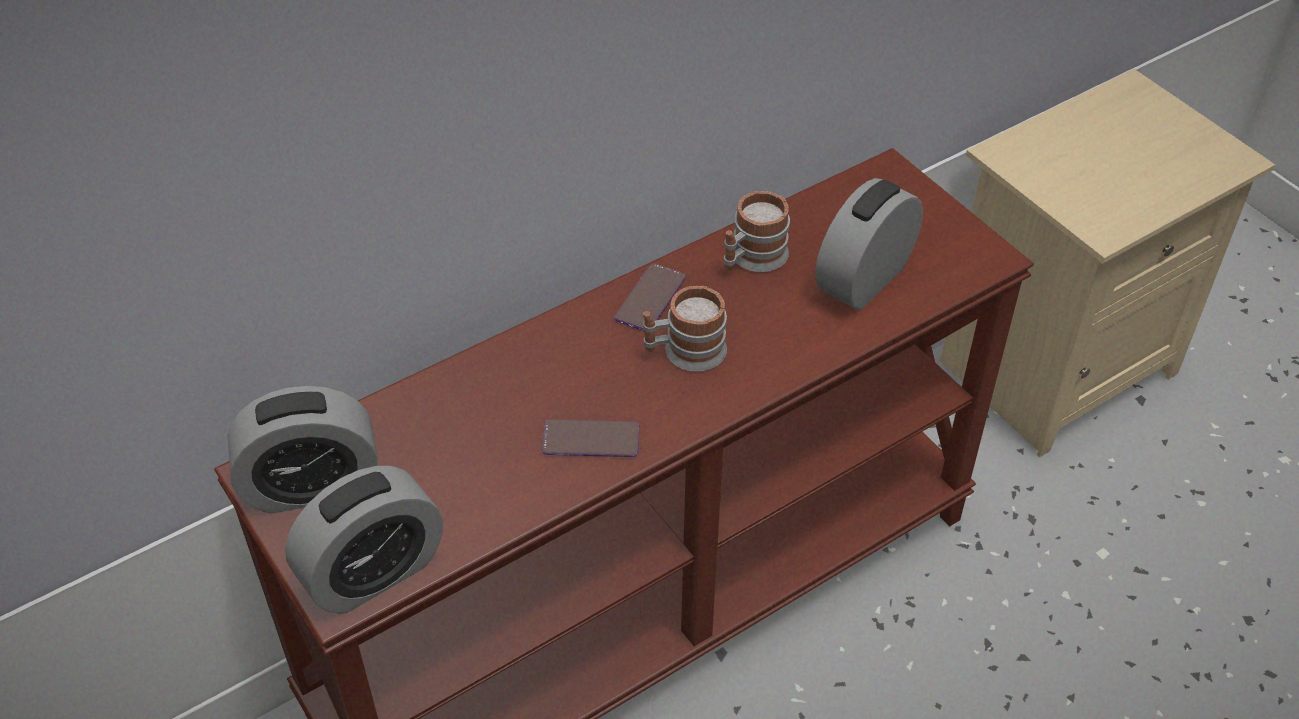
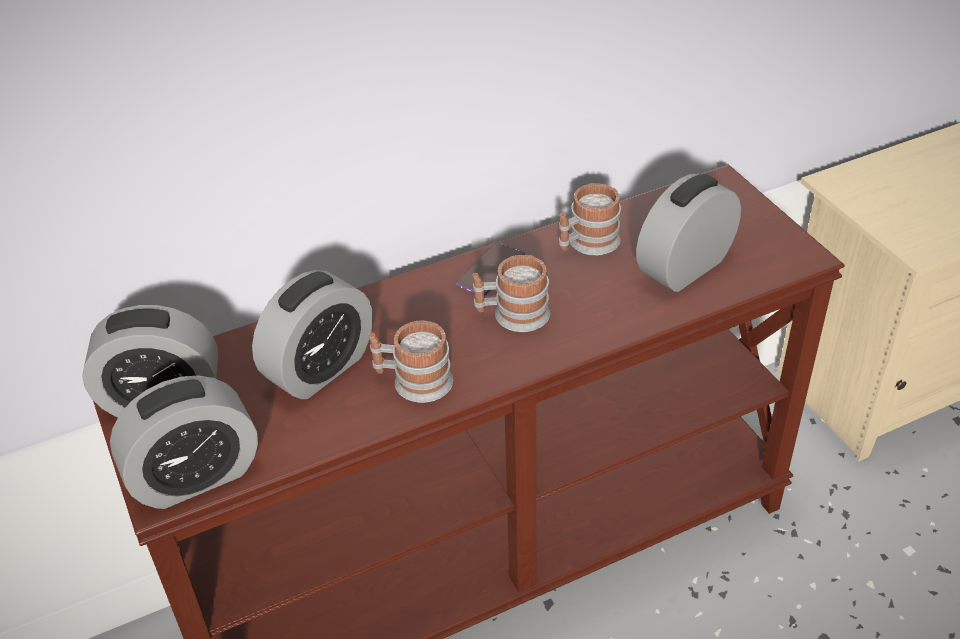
camera: 10 degrees right, 5 degrees down
(483, 433) = (320, 368): none -> alarm clock
(591, 440) = (413, 381): phone -> mug

